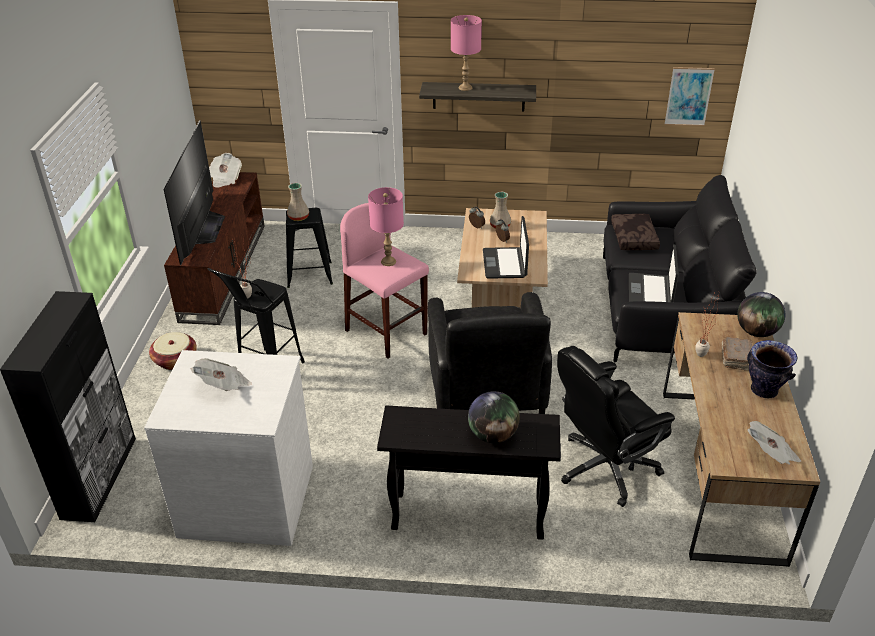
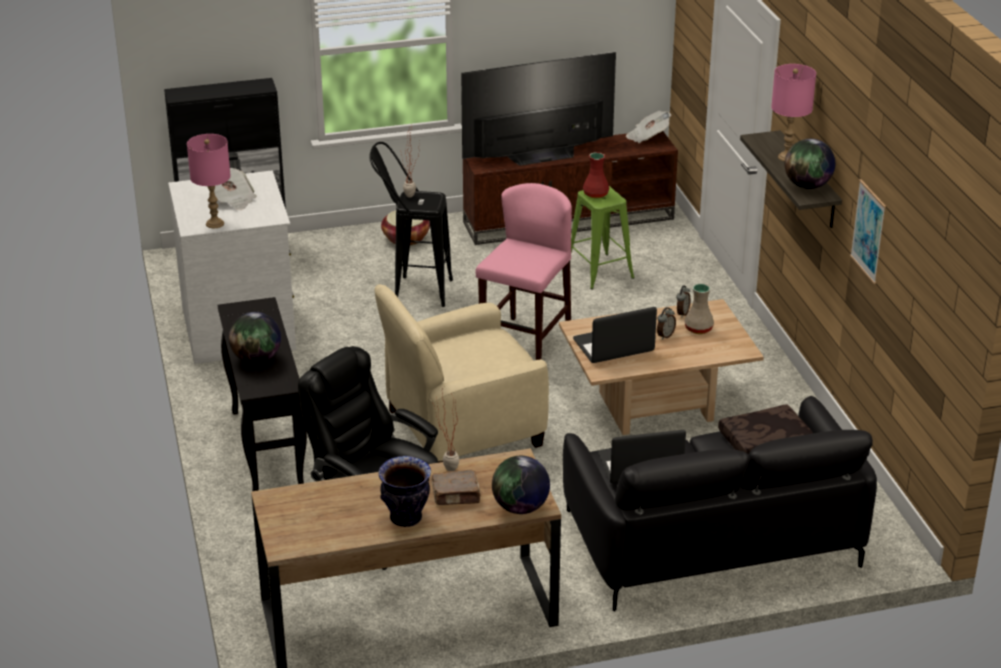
camera: 70 degrees right, 5 degrees down
(298, 217) = (595, 194): beige vase -> red vase
(309, 275) = (599, 271): black stool -> green stool
(388, 262) = (524, 255): pink table lamp -> pink table lamp (214, 224)
(486, 391) = (462, 428): black armchair -> beige armchair
(511, 90) = (807, 186): none -> globe
(688, 96) = (938, 320): picture -> picture (868, 231)
(771, 454) = (297, 527): newspaper -> none

